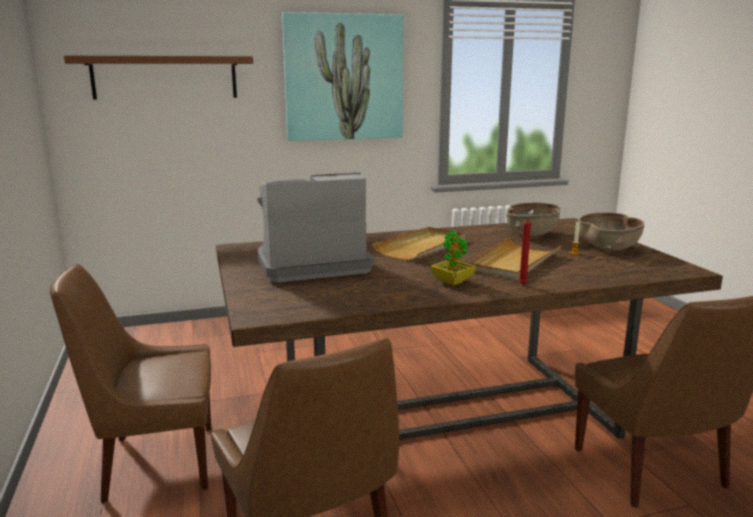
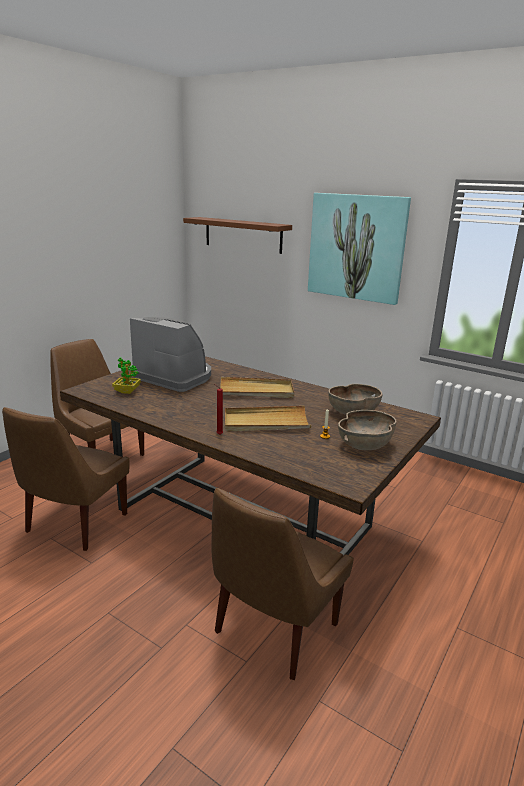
camera: 50 degrees right, 5 degrees up
(452, 282) = (195, 415): potted plant -> potted plant (127, 391)

